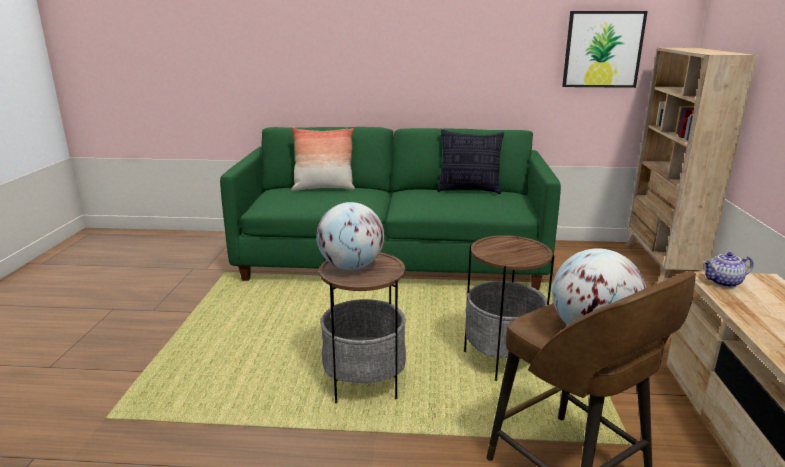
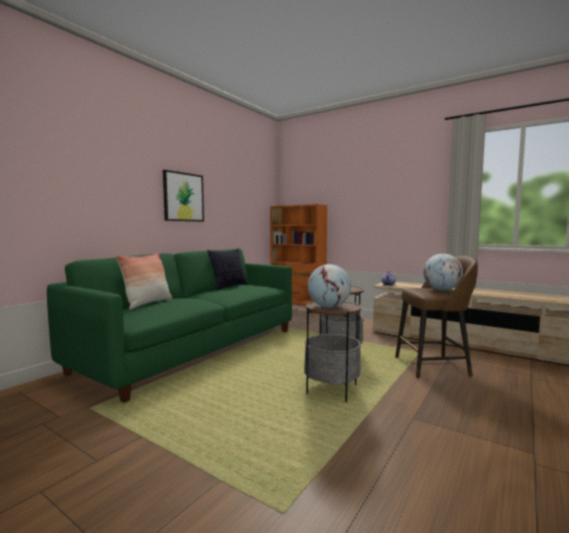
camera: 60 degrees left, 15 degrees down
(602, 49) = (250, 206): picture -> picture (183, 197)
(660, 266) = (297, 310): beige bookcase -> orange bookcase

